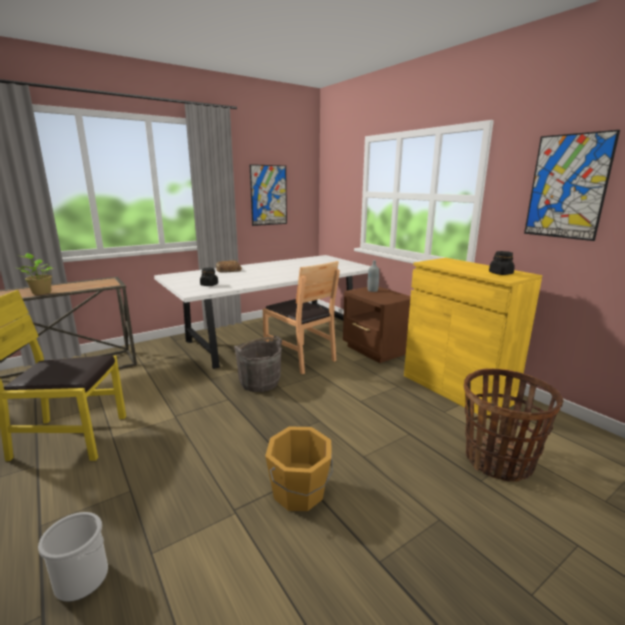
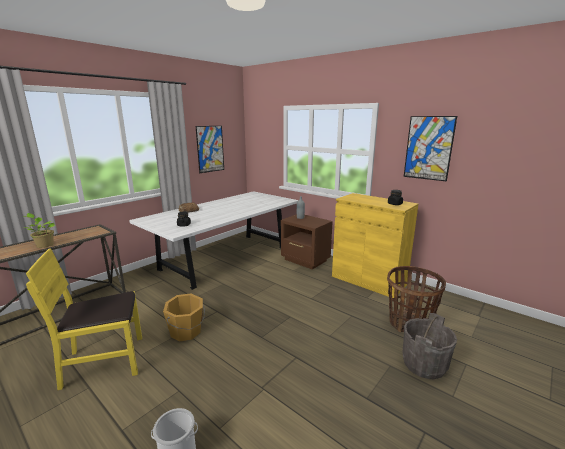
camera: 15 degrees left, 0 degrees up
(259, 383) = (234, 295): grey bucket -> grey bucket (424, 364)
(299, 492) = (299, 367): orange bucket -> orange bucket (186, 331)
(300, 357) = (254, 272): brown chair -> none

